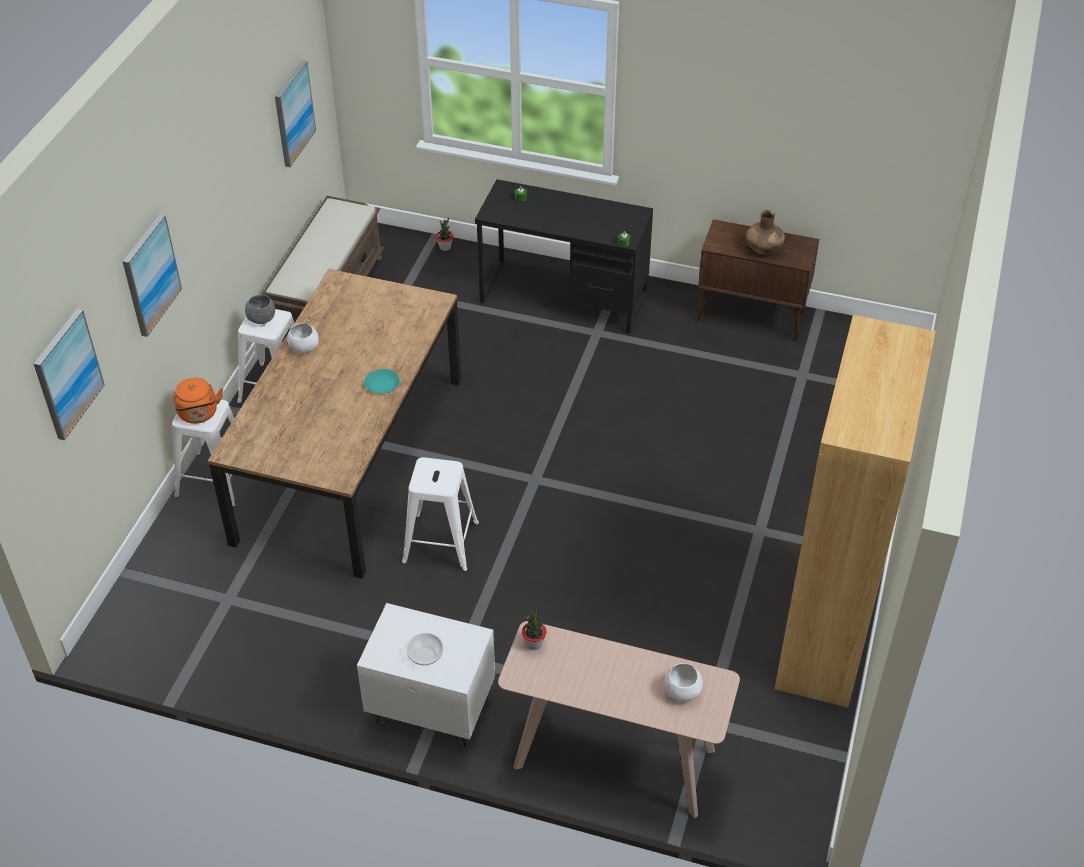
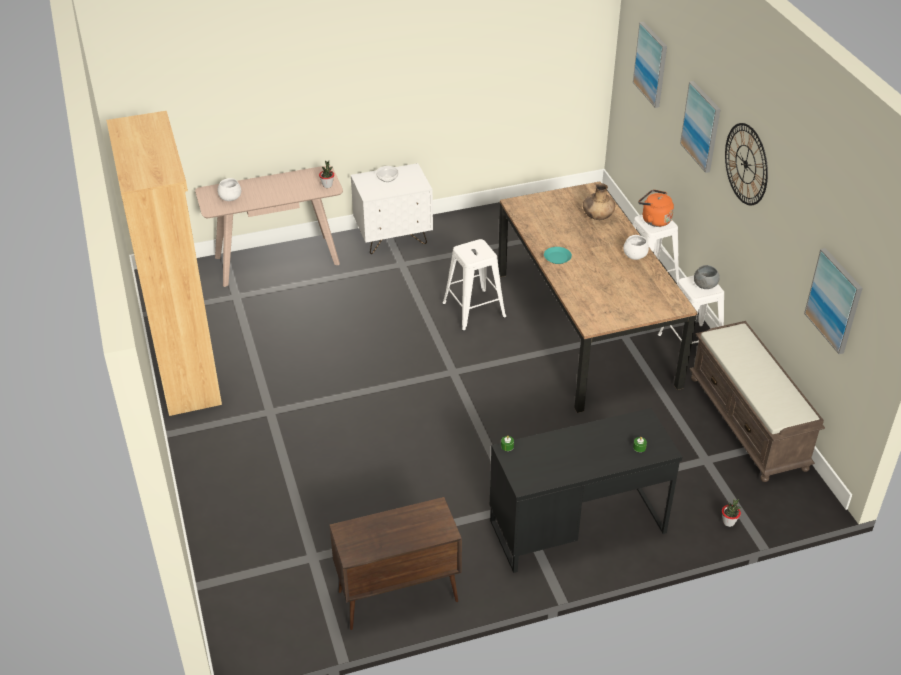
camera: 145 degrees right, 5 degrees down
(200, 195) = (746, 164): none -> wall clock
(763, 250) = (387, 526): brown vase -> brown vase (597, 217)

